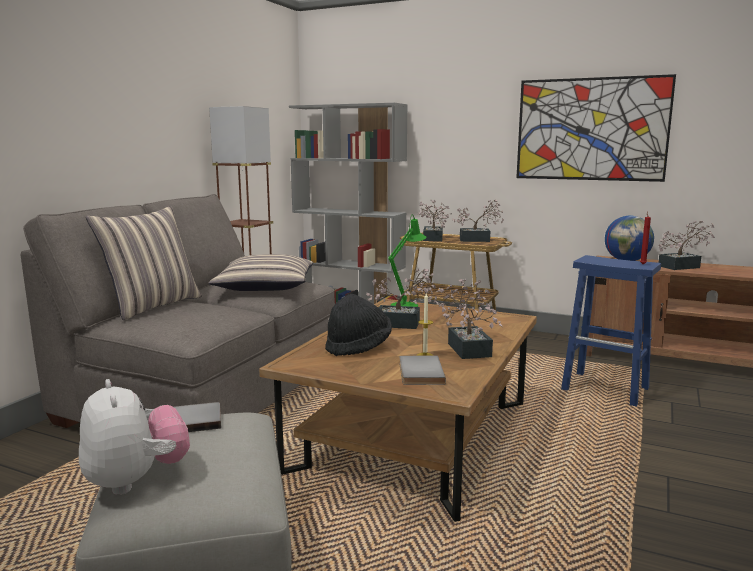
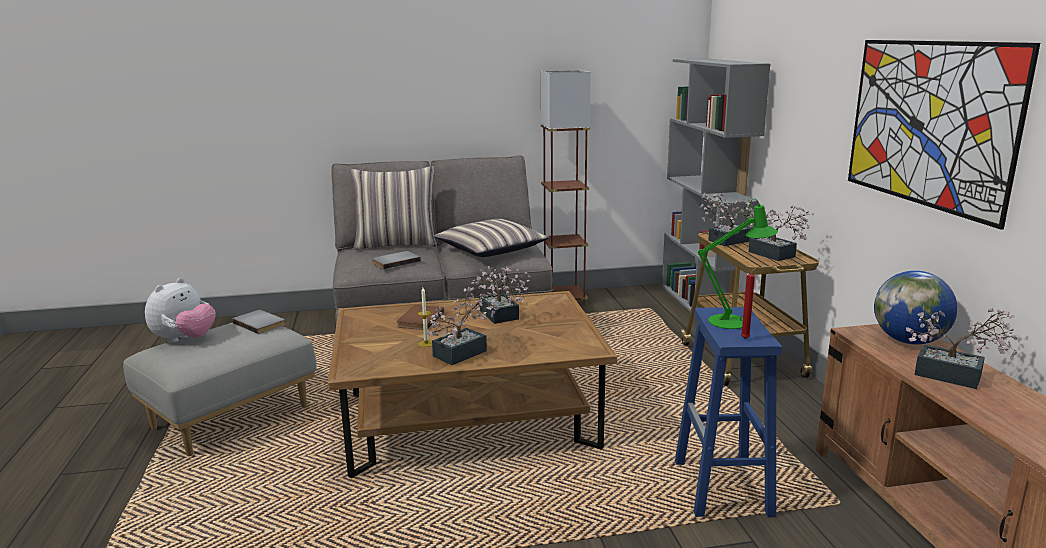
camera: 55 degrees right, 5 degrees up
(358, 347) = (419, 319): black hat -> brown book
(407, 304) = (561, 302): green table lamp -> green table lamp (734, 321)
(419, 373) = (383, 351): grey book -> grey book (395, 261)

